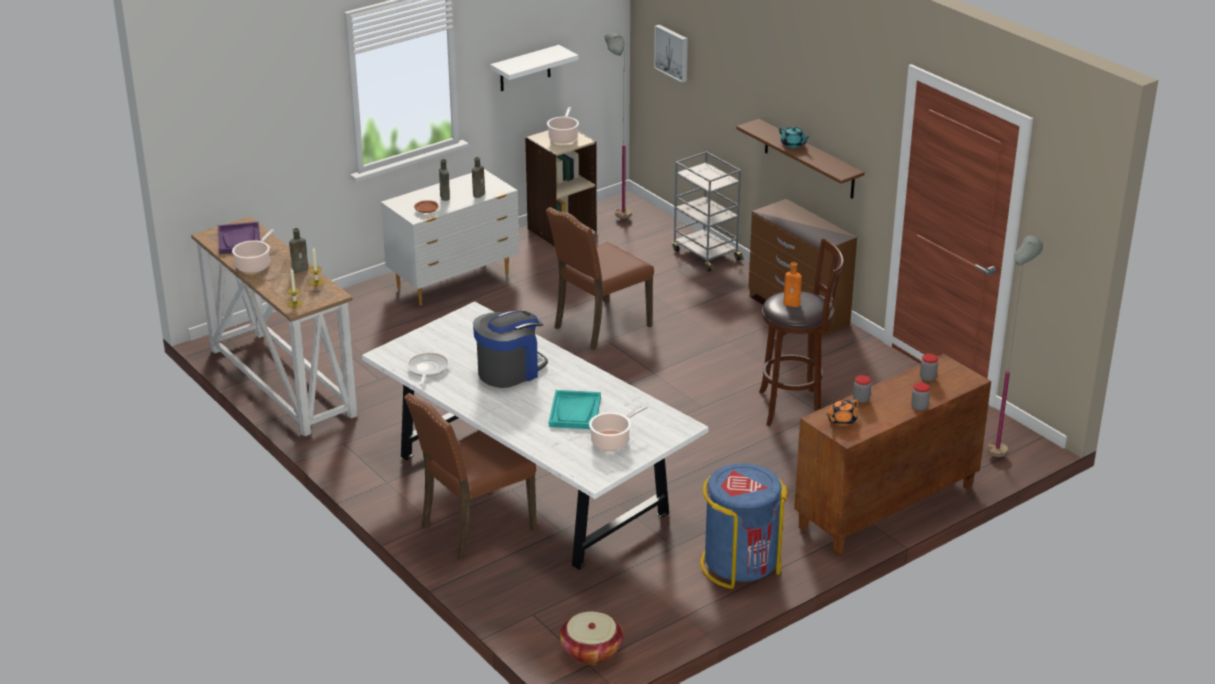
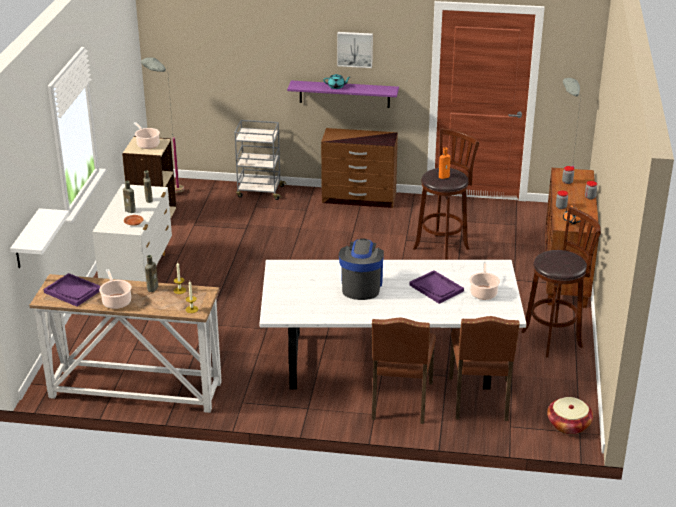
camera: 45 degrees left, 0 degrees up
(427, 369) = (314, 310): frying pan -> none
(525, 69) = (113, 101): white shelf -> white shelf (26, 240)
(575, 412) = (436, 288): turquoise tray -> purple tray
(599, 326) = (271, 257): brown chair -> brown chair (480, 400)
(672, 52) = (193, 58): picture -> picture (355, 49)
(740, 564) = (554, 338): blue trash can -> brown stool
(809, 159) = (344, 94): brown shelf -> purple shelf

